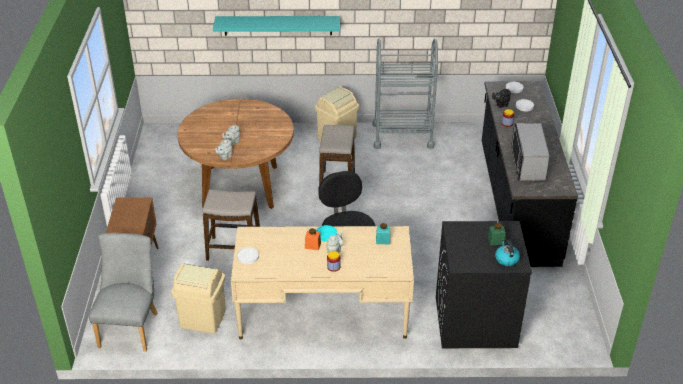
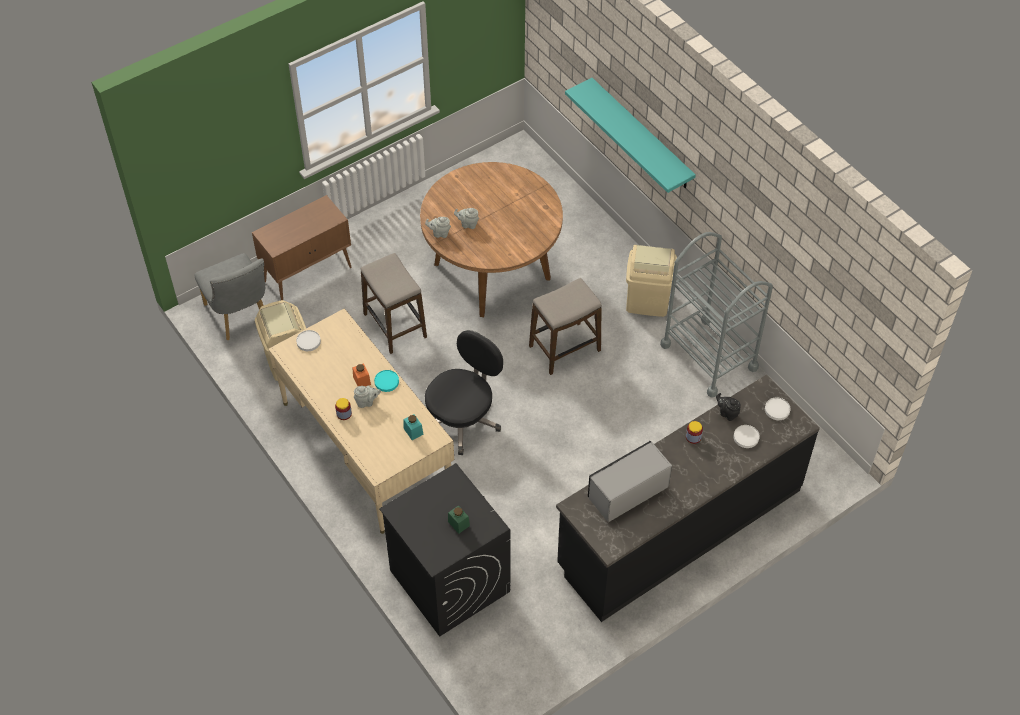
camera: 55 degrees right, 15 degrees up
(131, 326) = (240, 317): grey chair -> grey chair turned 90 degrees clockwise
(506, 259) = (436, 546): kettle -> none

